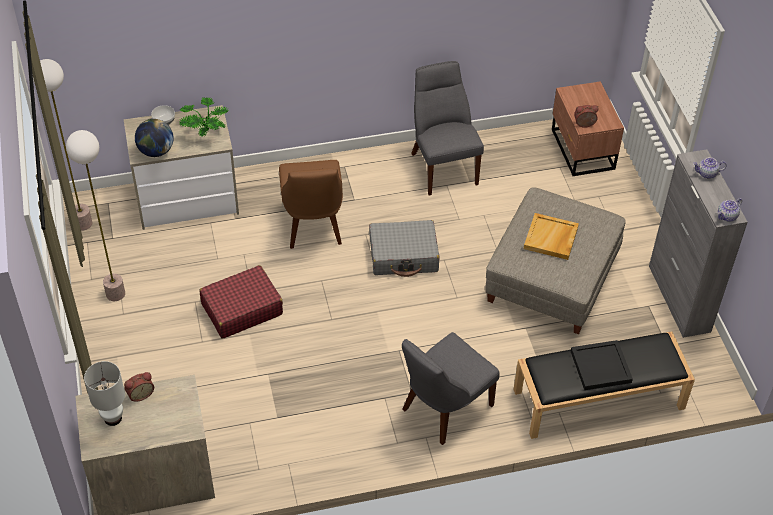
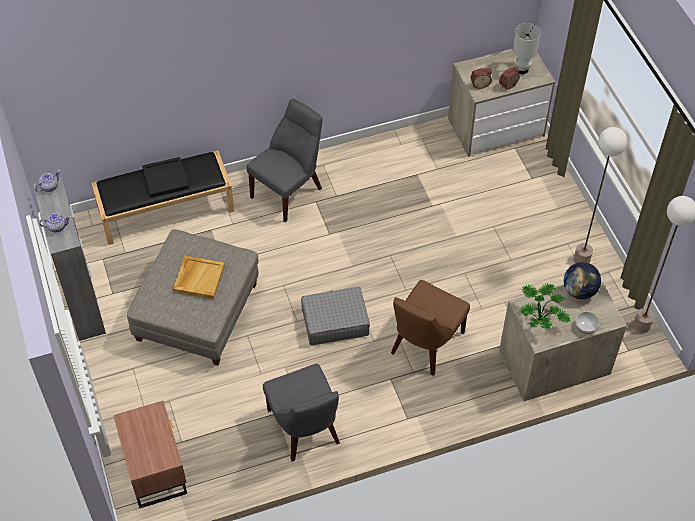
camera: 175 degrees right, 5 degrees up
(241, 309) = (469, 256): red suitcase -> none
(313, 226) = (425, 345): brown chair -> brown chair turned 135 degrees counterclockwise
(584, 125) = (155, 414): alarm clock -> alarm clock (479, 84)

